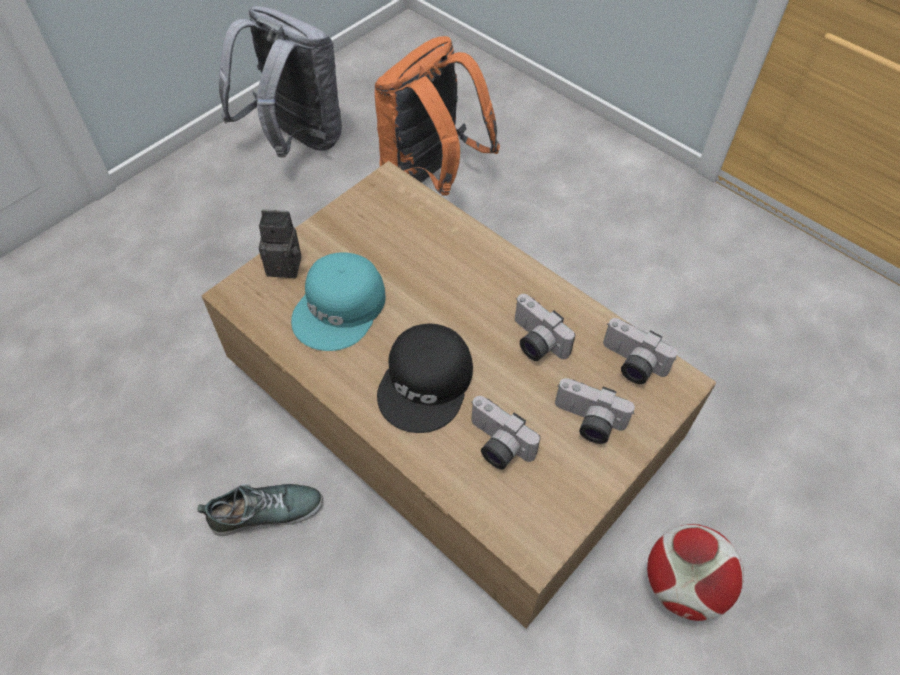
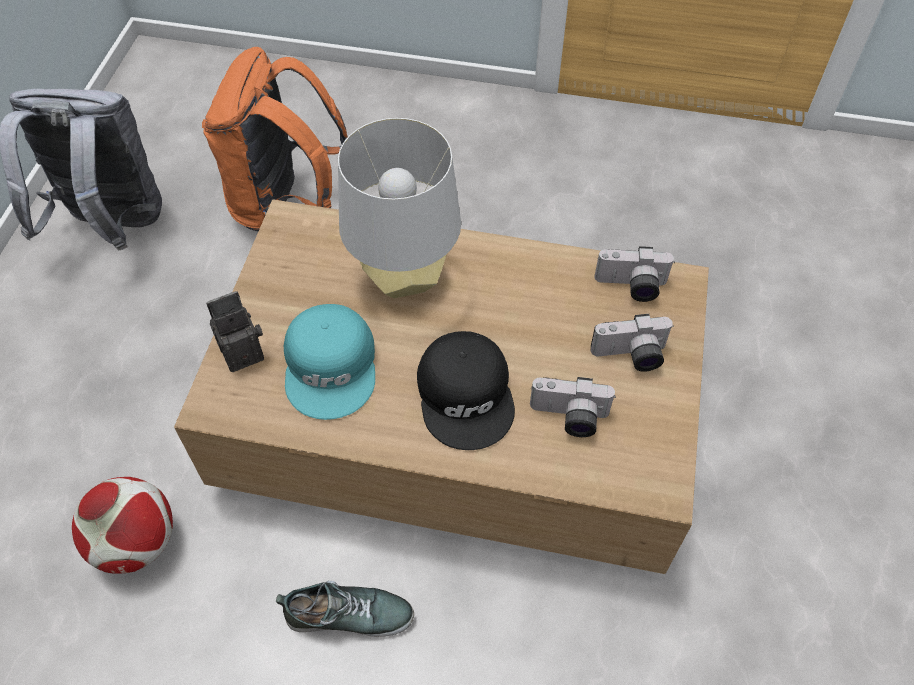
camera: 30 degrees left, 0 degrees up
(266, 511) = (349, 614): shoe -> shoe turned 45 degrees clockwise
(444, 267) = (404, 278): none -> grey table lamp
(534, 342) = (536, 308): camera -> none
(683, 585) = (757, 463): football -> football (137, 542)

